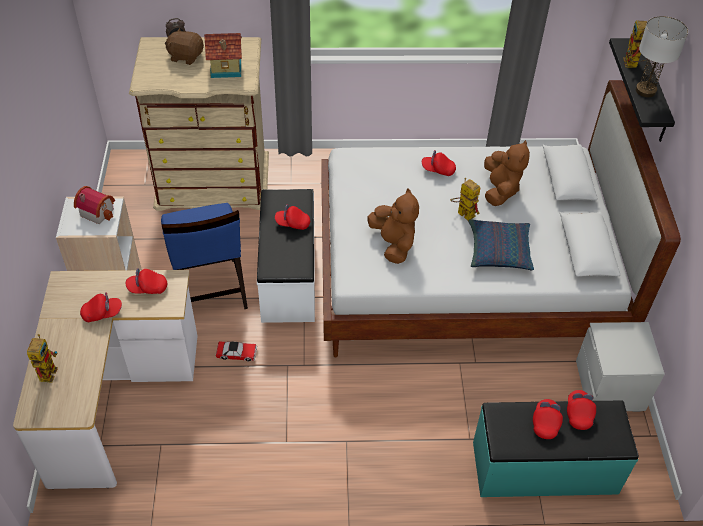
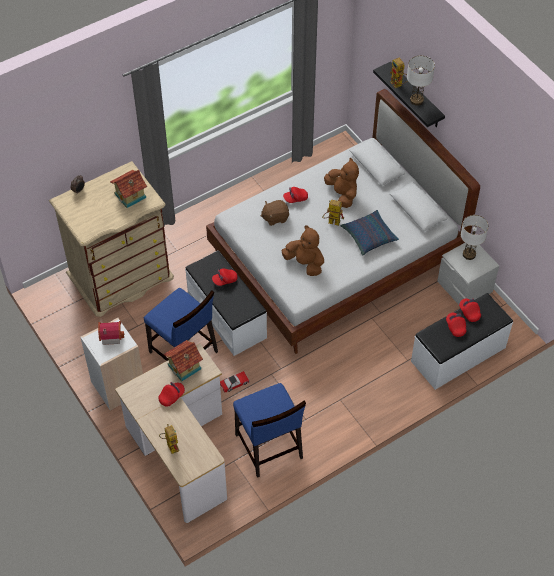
camera: 30 degrees left, 5 degrees up
(147, 288) = (185, 367): red cap -> toy house
(186, 56) = (95, 200): brown plush toy -> brown plush toy (275, 217)
(215, 451) = (268, 447): none -> blue chair
(544, 468) = (458, 355): turquoise bench -> white bench
(629, 340) = (469, 254): none -> table lamp

